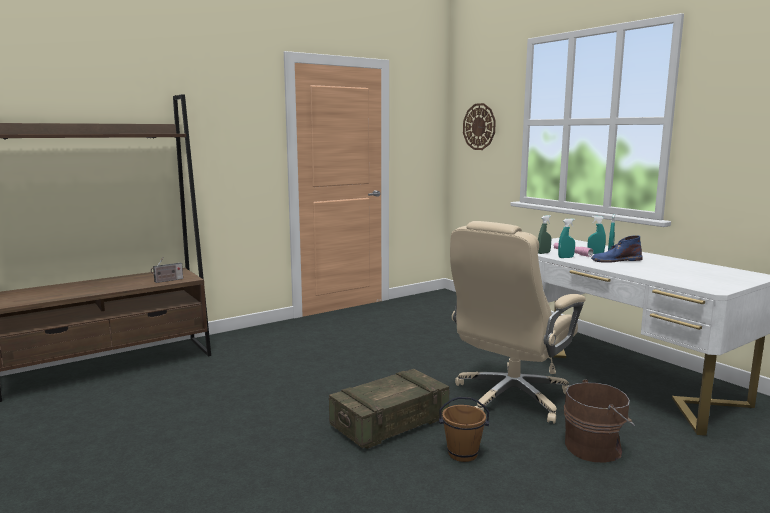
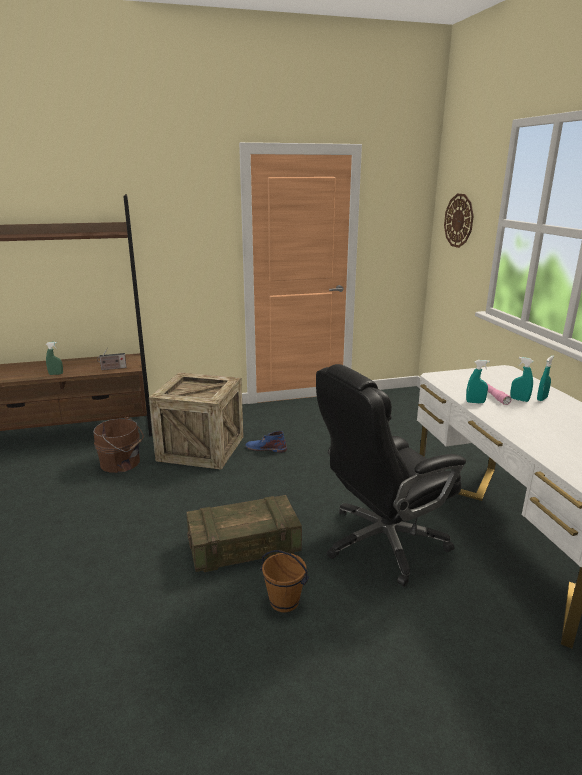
camera: 20 degrees right, 10 degrees up
(276, 358) = (201, 448): none -> crate
(510, 398) = (382, 542): beige office chair -> black office chair
(543, 253) = (457, 391): green spray bottle -> green spray bottle (56, 374)
(595, 447) = (426, 630): brown bucket -> brown bucket (122, 463)
(615, 260) = (531, 415): blue boot -> blue boot (265, 448)

